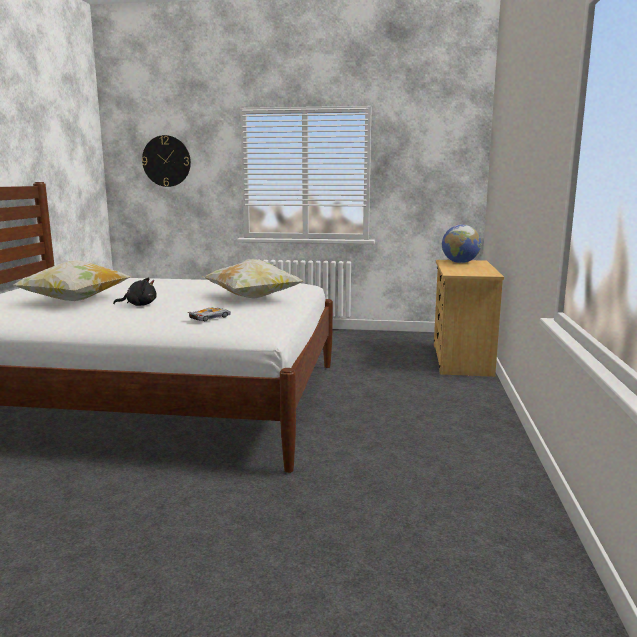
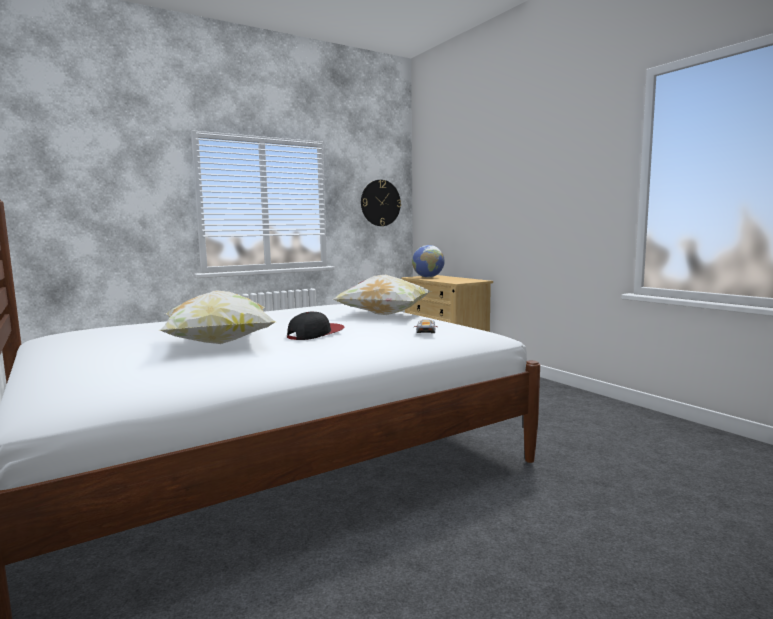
camera: 40 degrees left, 5 degrees down
(139, 305) = (315, 334): black plush toy -> cap
(166, 161) = (95, 185): wall clock -> wall clock (380, 203)

